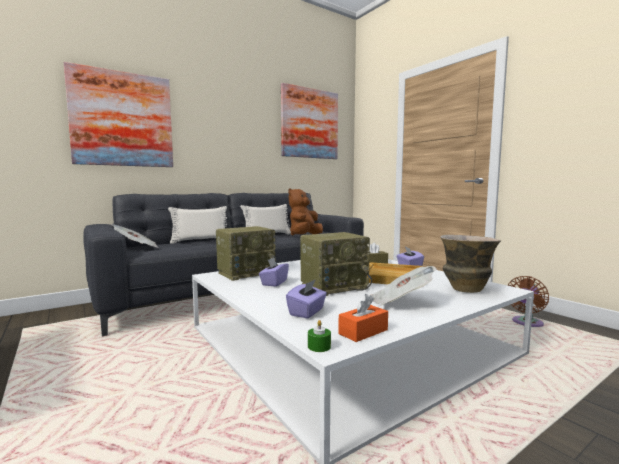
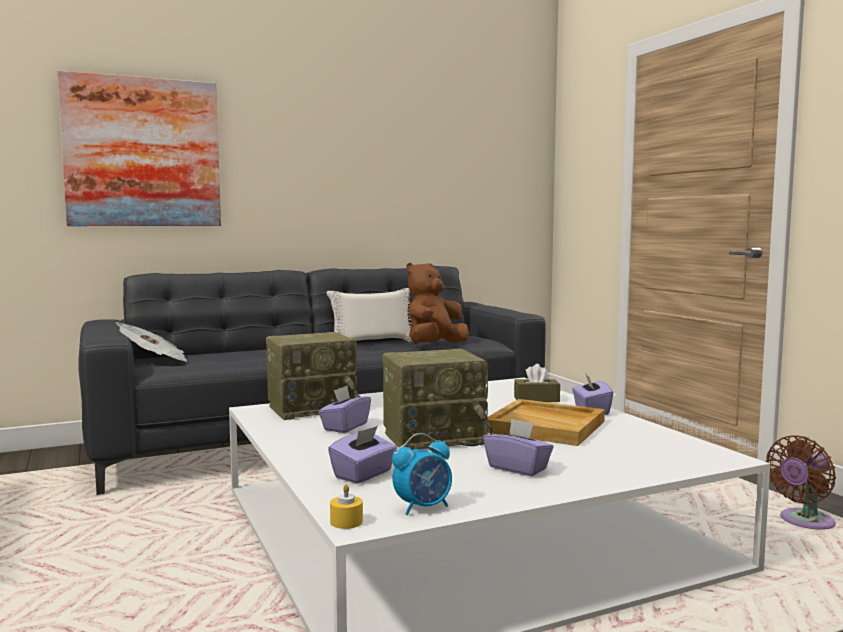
camera: 10 degrees right, 0 degrees up
(200, 241) = (256, 351): white pillow -> none
(309, 123) = (465, 139): picture -> none
(319, 346) = (346, 522): green candle -> yellow candle
(363, 332) = (423, 507): orange tissue box -> alarm clock
(399, 302) = (518, 468): newspaper -> purple tissue box
(466, 289) = (651, 453): vase -> none

